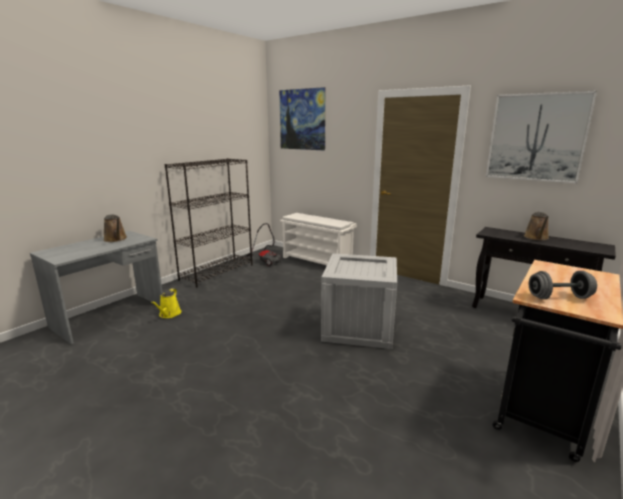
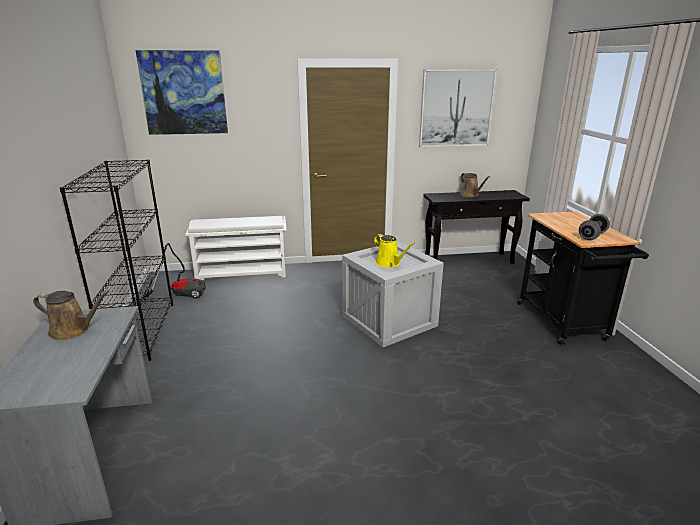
camera: 45 degrees left, 5 degrees up
(169, 314) = (181, 406): yellow watering can -> yellow watering can (389, 263)

